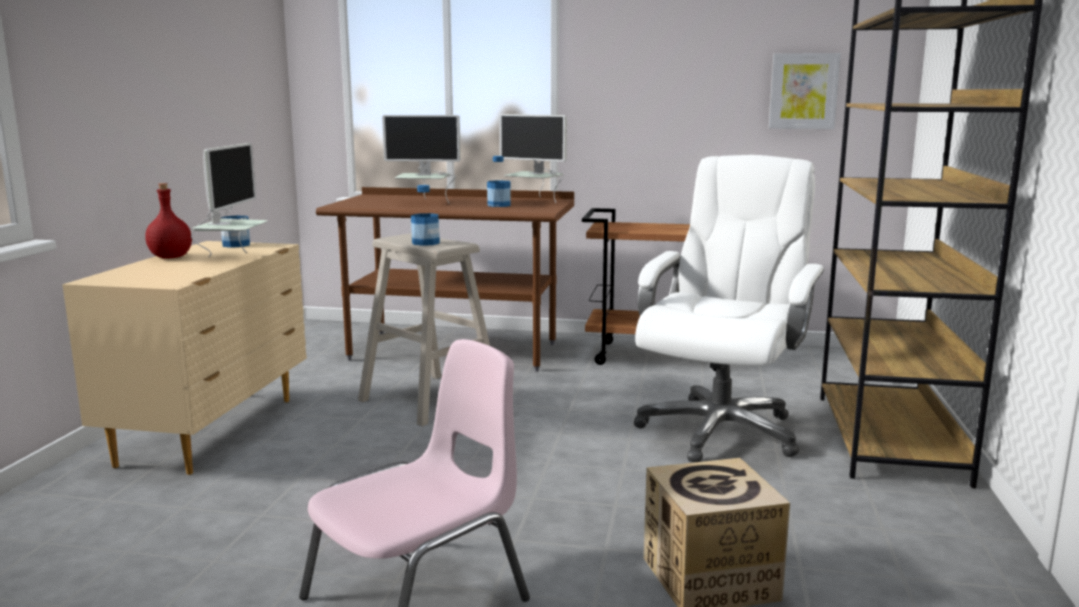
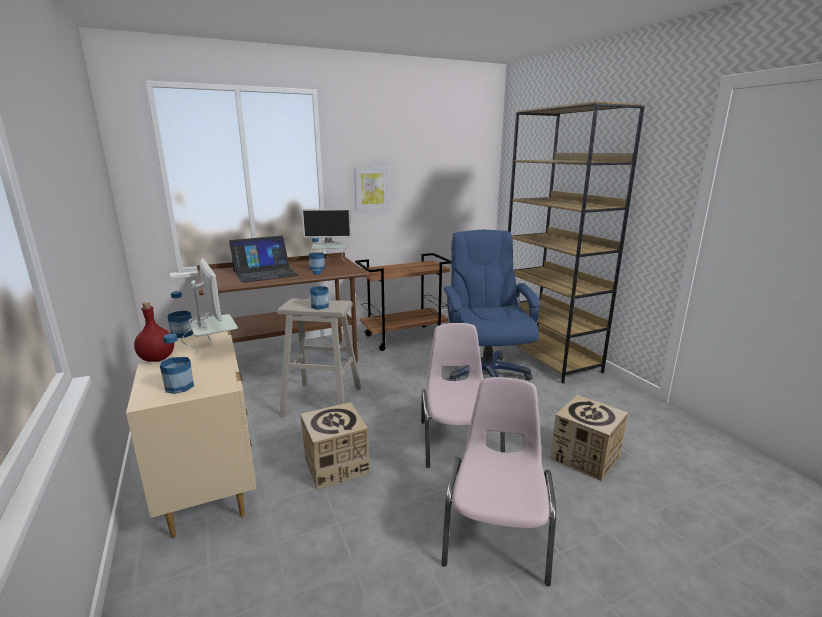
camera: 35 degrees left, 5 degrees up
(137, 277) = (179, 387): none -> bottle
(343, 464) = (336, 465): none -> cardboard box
(424, 203) = (265, 273): monitor -> laptop
(536, 491) = (458, 440): none -> pink chair
(719, 430) = (486, 374): white office chair -> blue office chair
(803, 91) = (451, 186): picture -> picture (372, 188)

